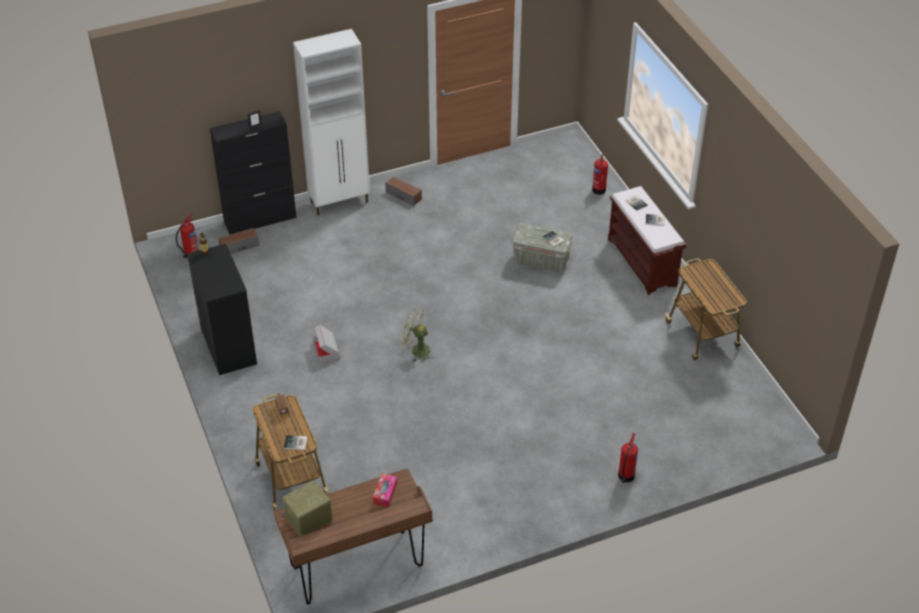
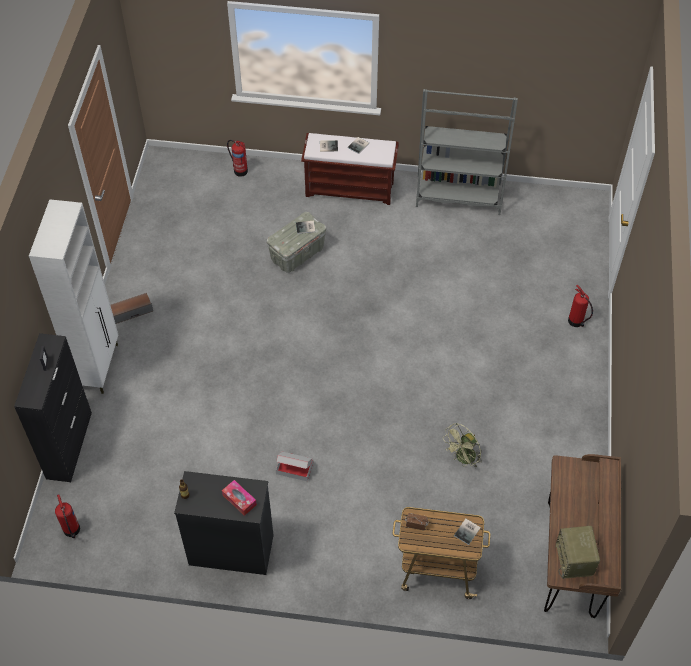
camera: 60 degrees left, 10 degrees up
(239, 246) = (94, 481): speaker -> none
(385, 493) = (573, 485): tissue box -> tissue box (239, 500)
(416, 350) = (343, 397): green fan -> green fan (463, 459)
(703, 335) = (458, 195): cart -> grey bookcase

